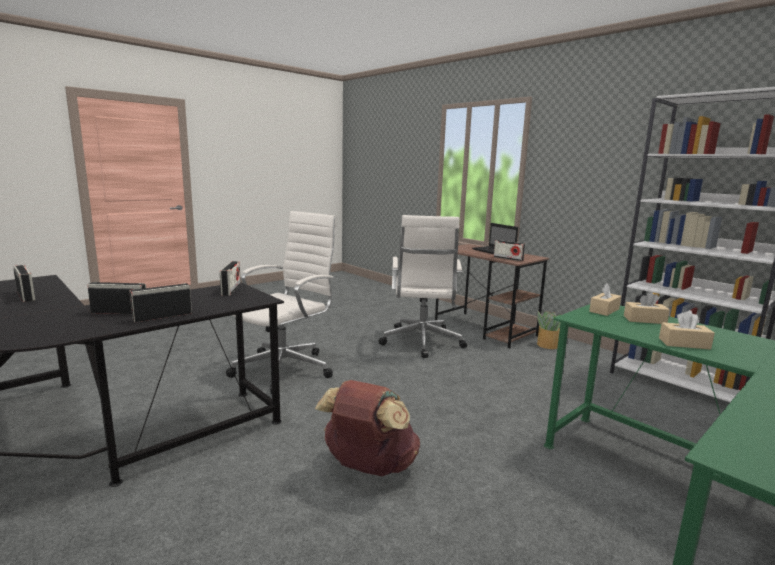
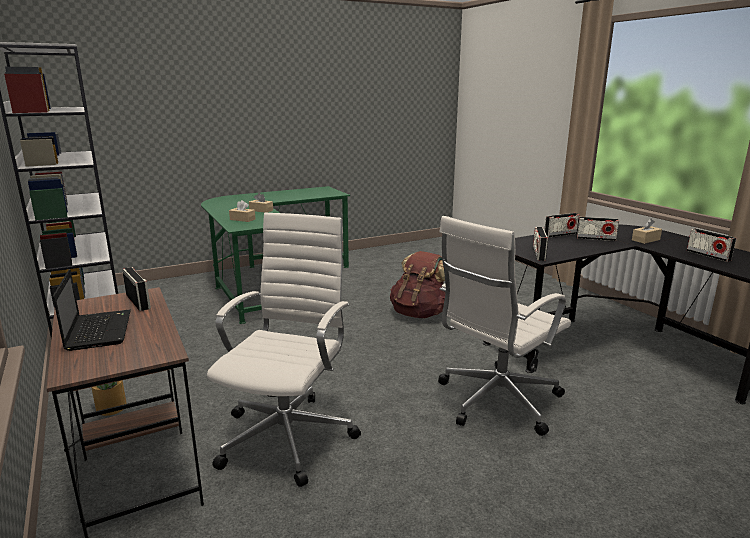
camera: 165 degrees left, 5 degrees up
(604, 310) = (250, 225): beige tissue box -> beige tissue box (645, 240)

